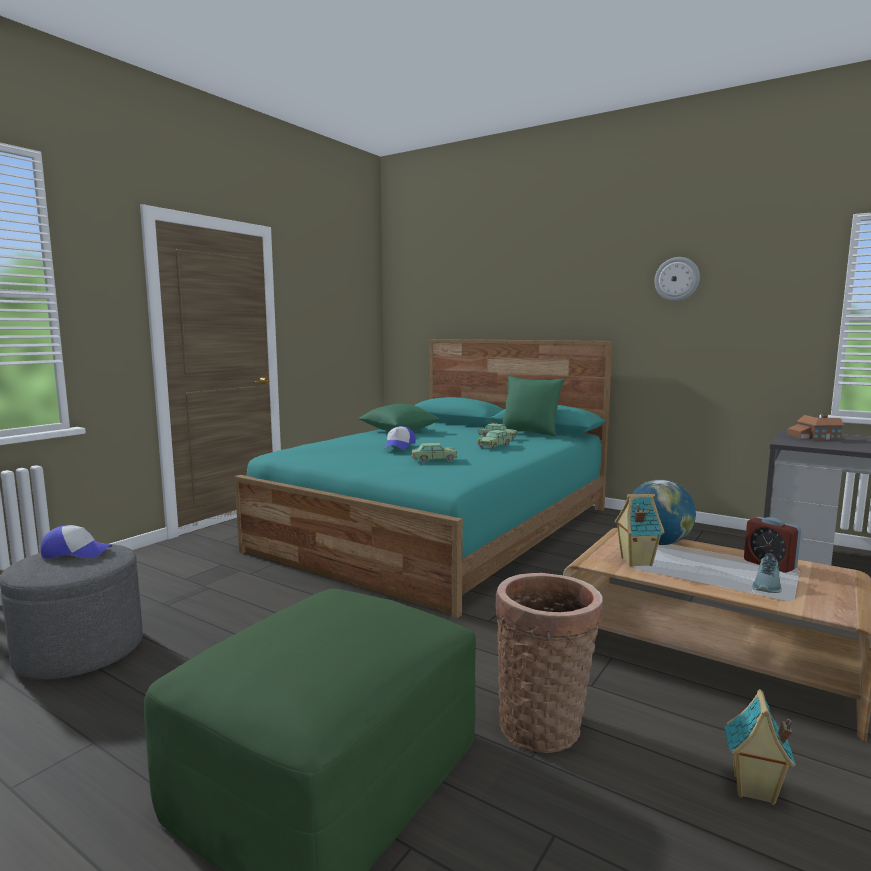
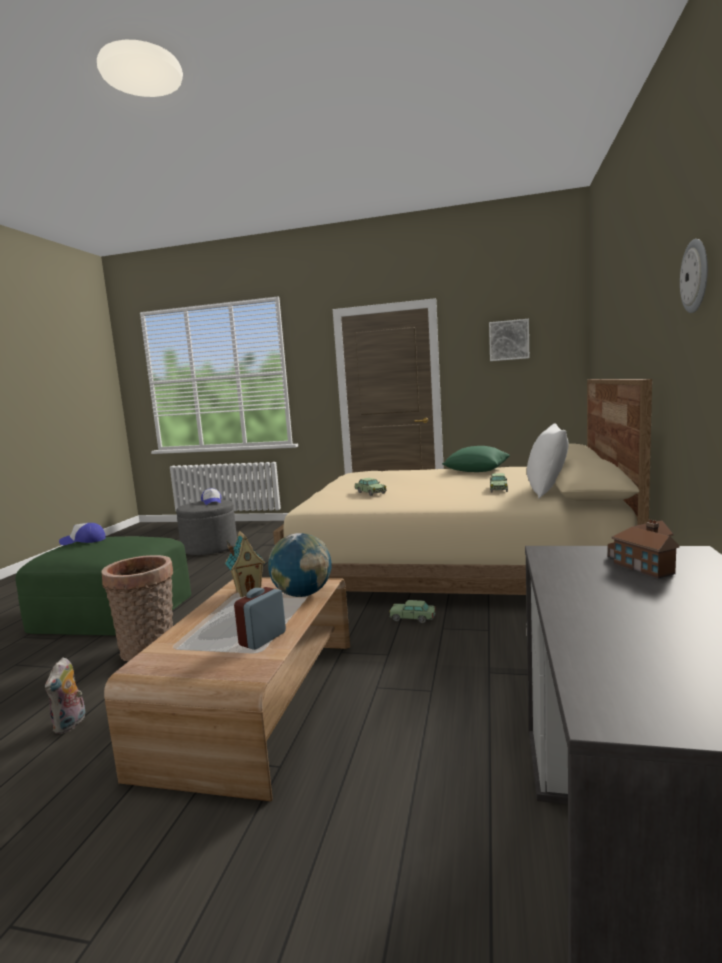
camera: 70 degrees right, 0 degrees up
(332, 292) = (509, 340): none -> picture
(399, 446) = (403, 480): cap -> cap (83, 541)
(442, 528) = (457, 565): turquoise bed -> beige bed
(495, 446) = (453, 494): toy car -> toy car (412, 618)
(530, 434) = (547, 492): green pillow -> white pillow
(753, 790) = (71, 724): toy house -> plush toy
(768, 585) = (206, 638): shoe -> none

